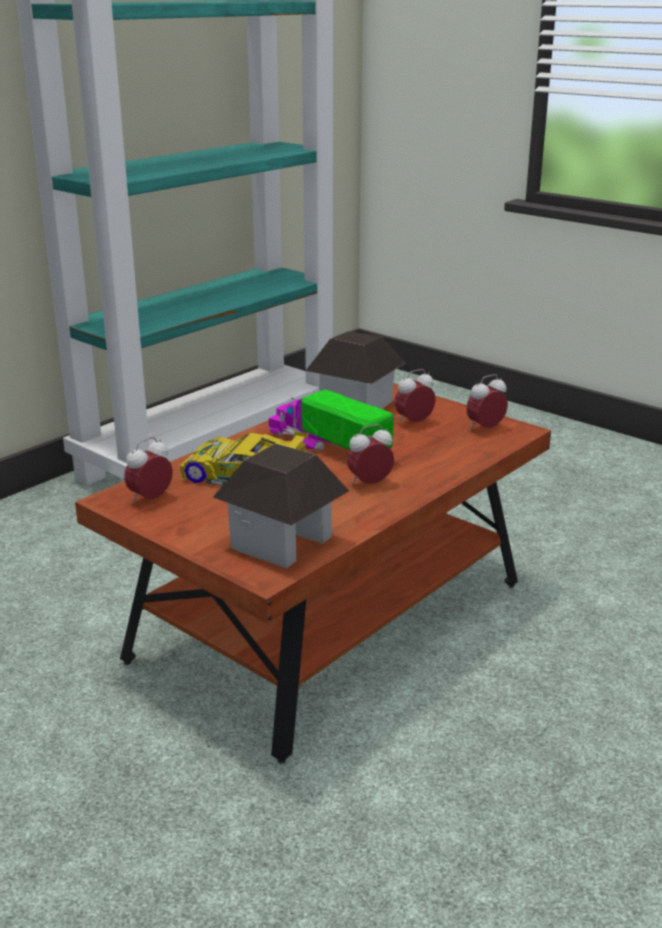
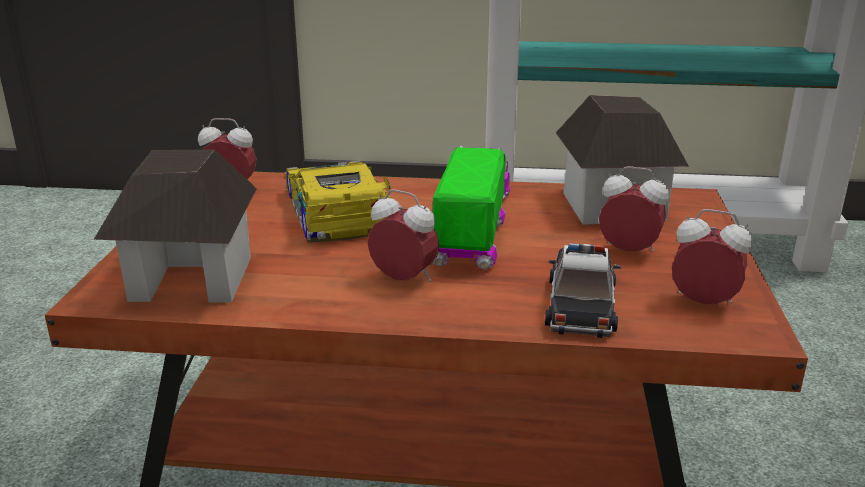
camera: 55 degrees right, 0 degrees up
(452, 452) = (582, 303): none -> toy car

